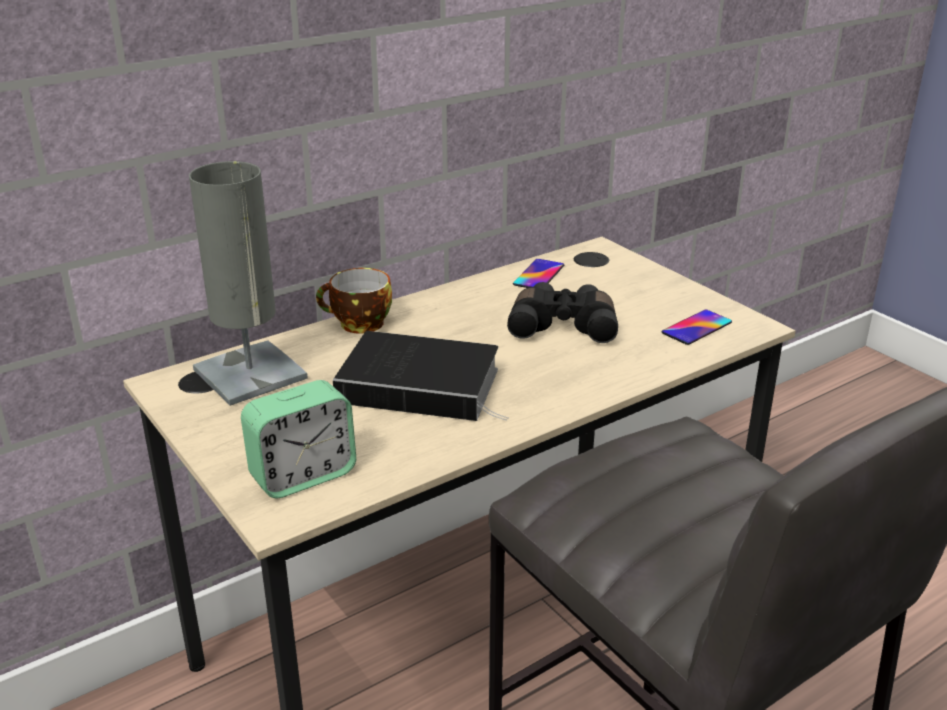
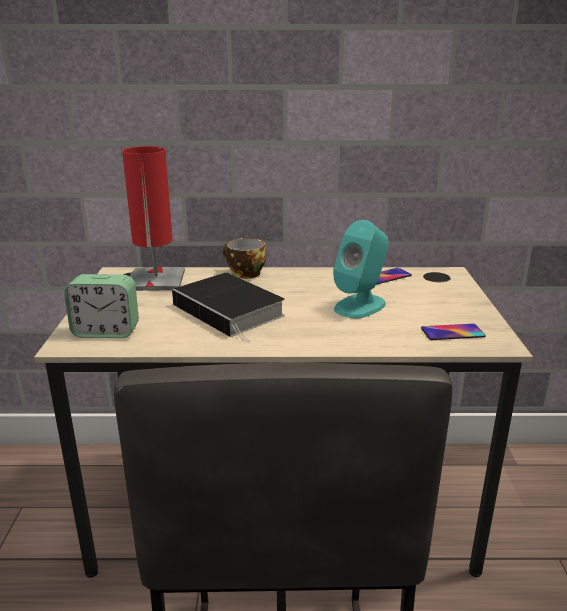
camera: 35 degrees right, 5 degrees down
(250, 374) = (156, 280): grey table lamp -> red table lamp
(563, 326) = (360, 306): black binoculars -> turquoise speaker

